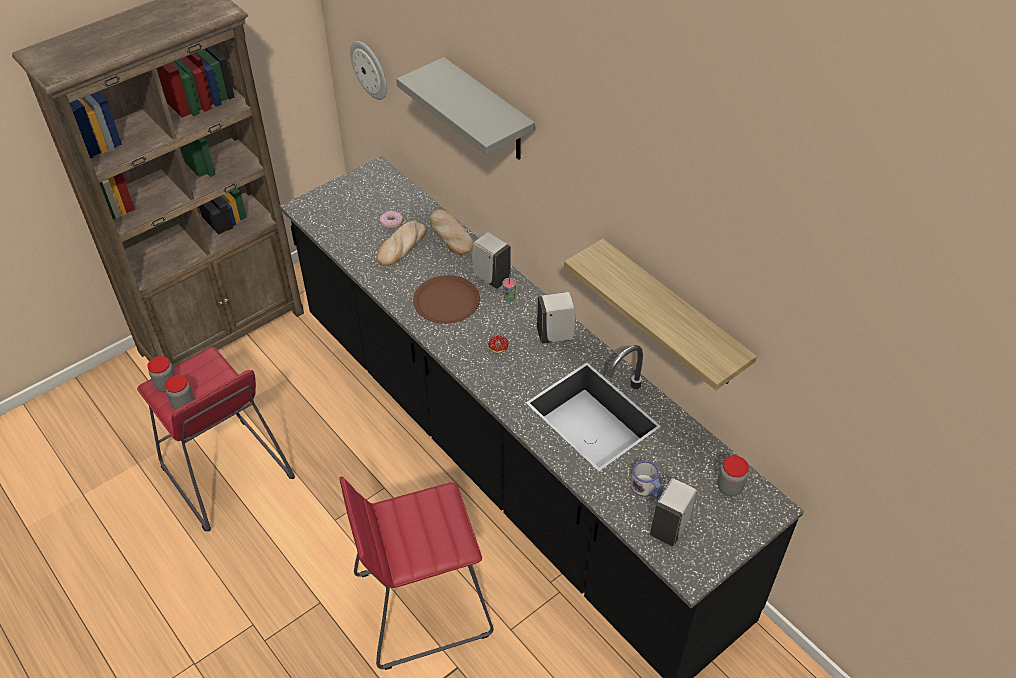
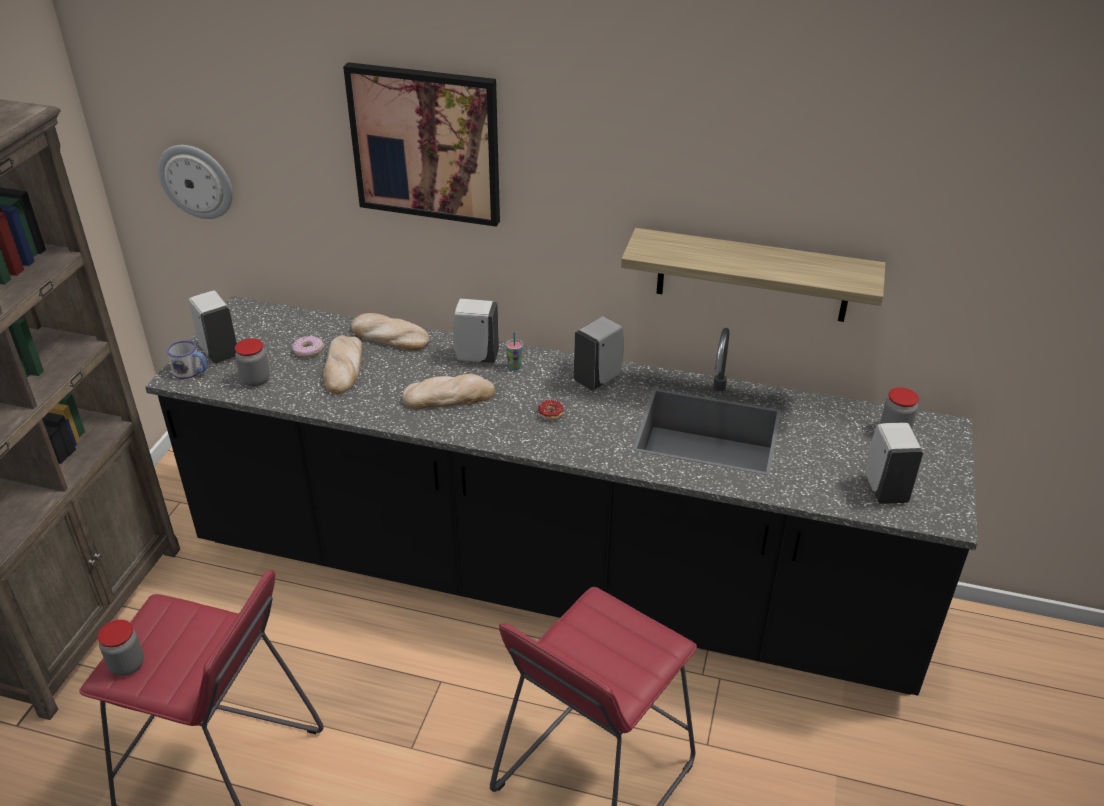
camera: 35 degrees left, 10 degrees down
(183, 404) = (173, 674): jar -> jar (255, 380)
(339, 198) = (219, 351): none -> white soap dispenser
(446, 300) = (449, 396): brown plate -> bread
(488, 112) = (426, 144): grey shelf -> picture
(646, 489) = (828, 468): mug -> mug (191, 371)

